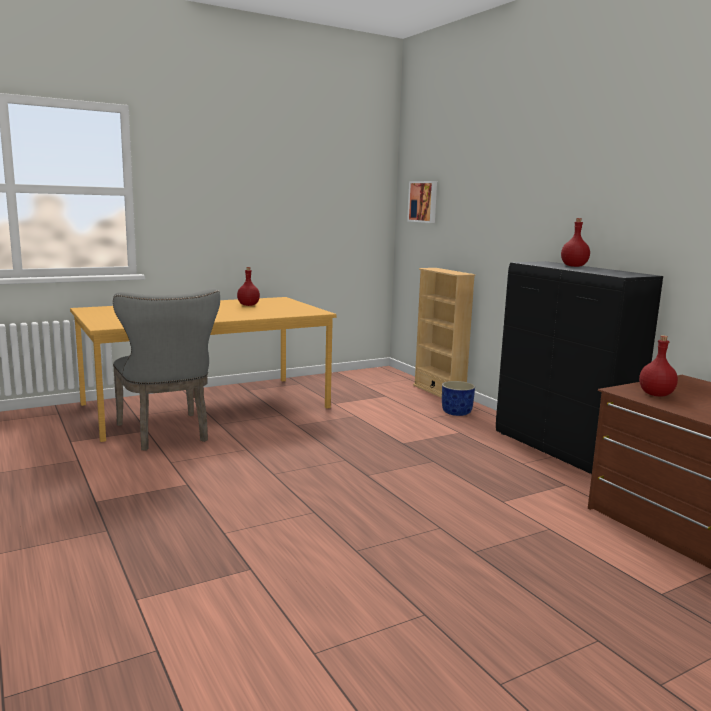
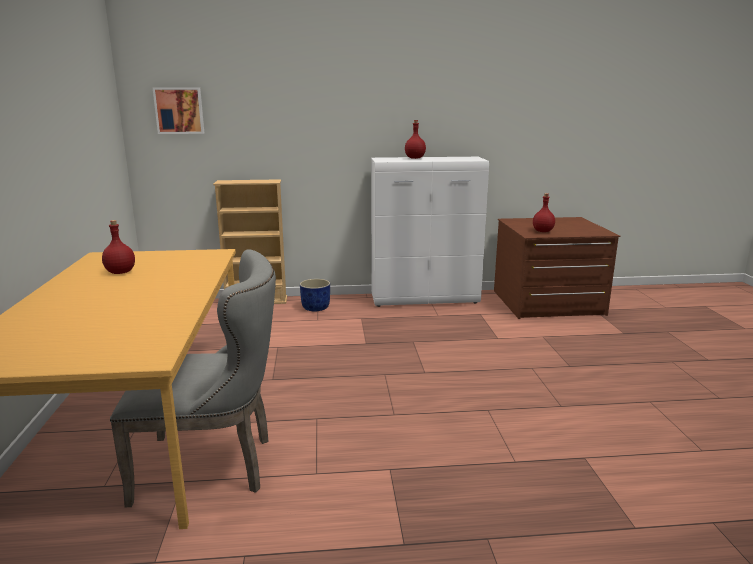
camera: 65 degrees left, 5 degrees up
(562, 451) = (425, 299): black cabinet -> white cabinet

